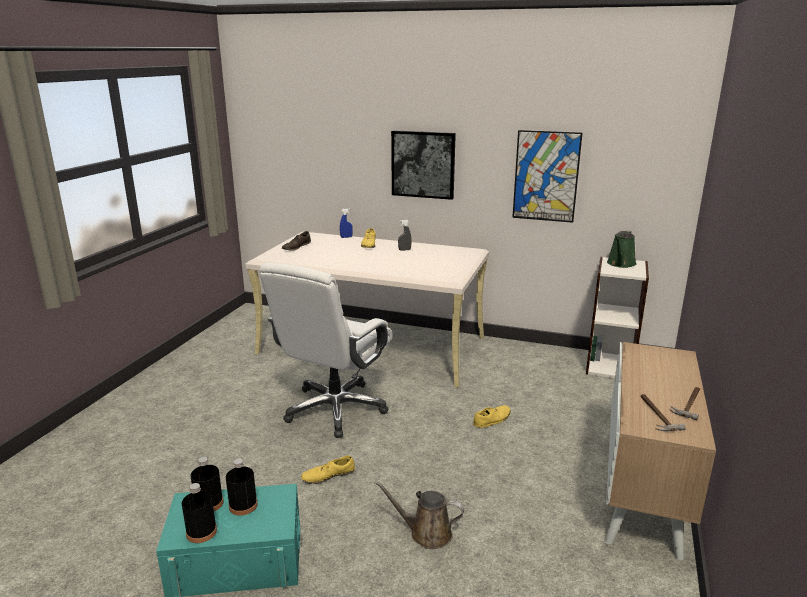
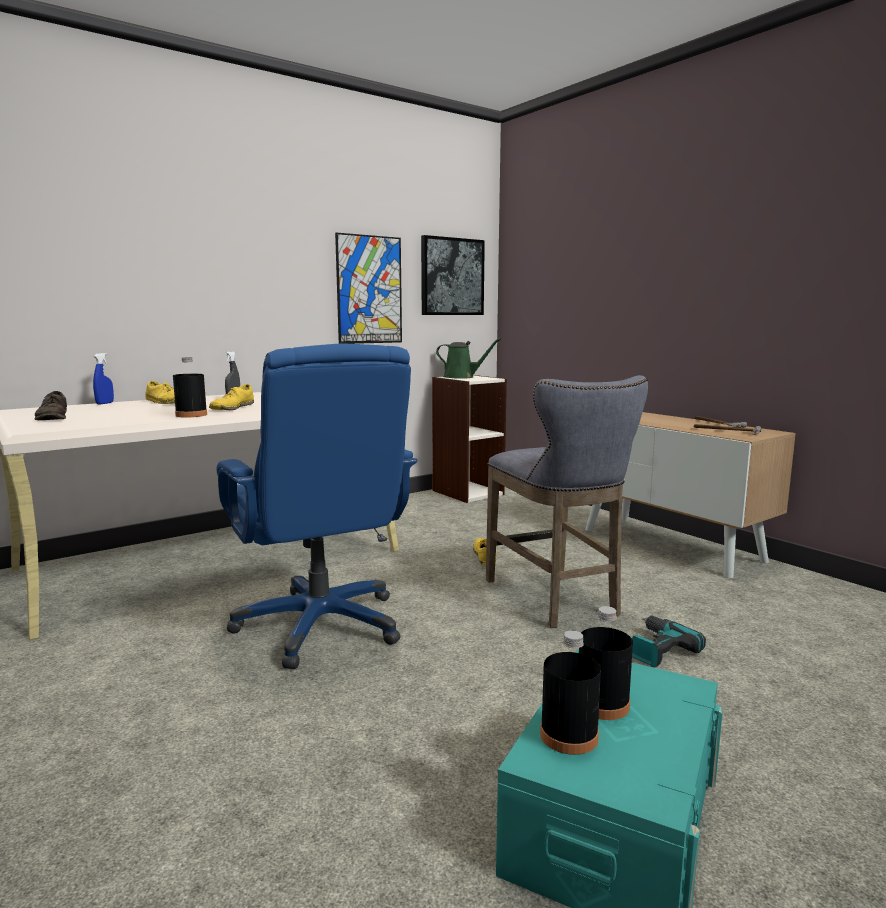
camera: 55 degrees left, 10 degrees down
(201, 532) = (655, 761): black bottle -> black bottle (191, 415)
(328, 475) = (474, 676): yellow shoe -> yellow shoe (232, 408)
(335, 409) = (321, 625): white office chair -> blue office chair
(423, 164) = (216, 279): picture -> picture (452, 277)
(426, 533) = (657, 649): brown watering can -> power drill
(456, 471) = (556, 599): none -> grey stool
(620, 264) = (462, 377): green watering can -> green watering can turned 45 degrees counterclockwise

